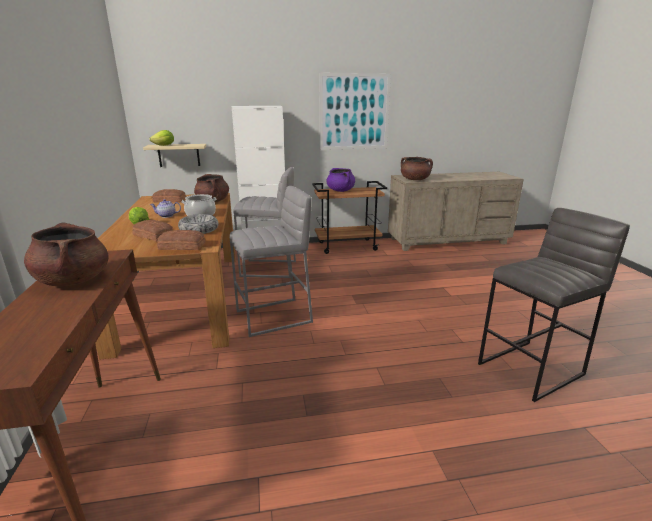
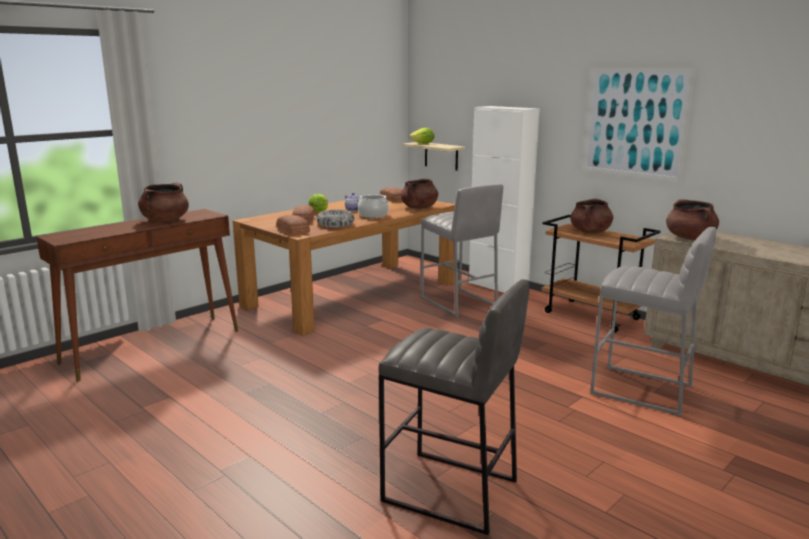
camera: 55 degrees right, 5 degrees down
(274, 317) = (370, 335): grey stool -> grey stool (642, 390)
(340, 191) = (590, 232): purple cooking pot -> brown cooking pot

